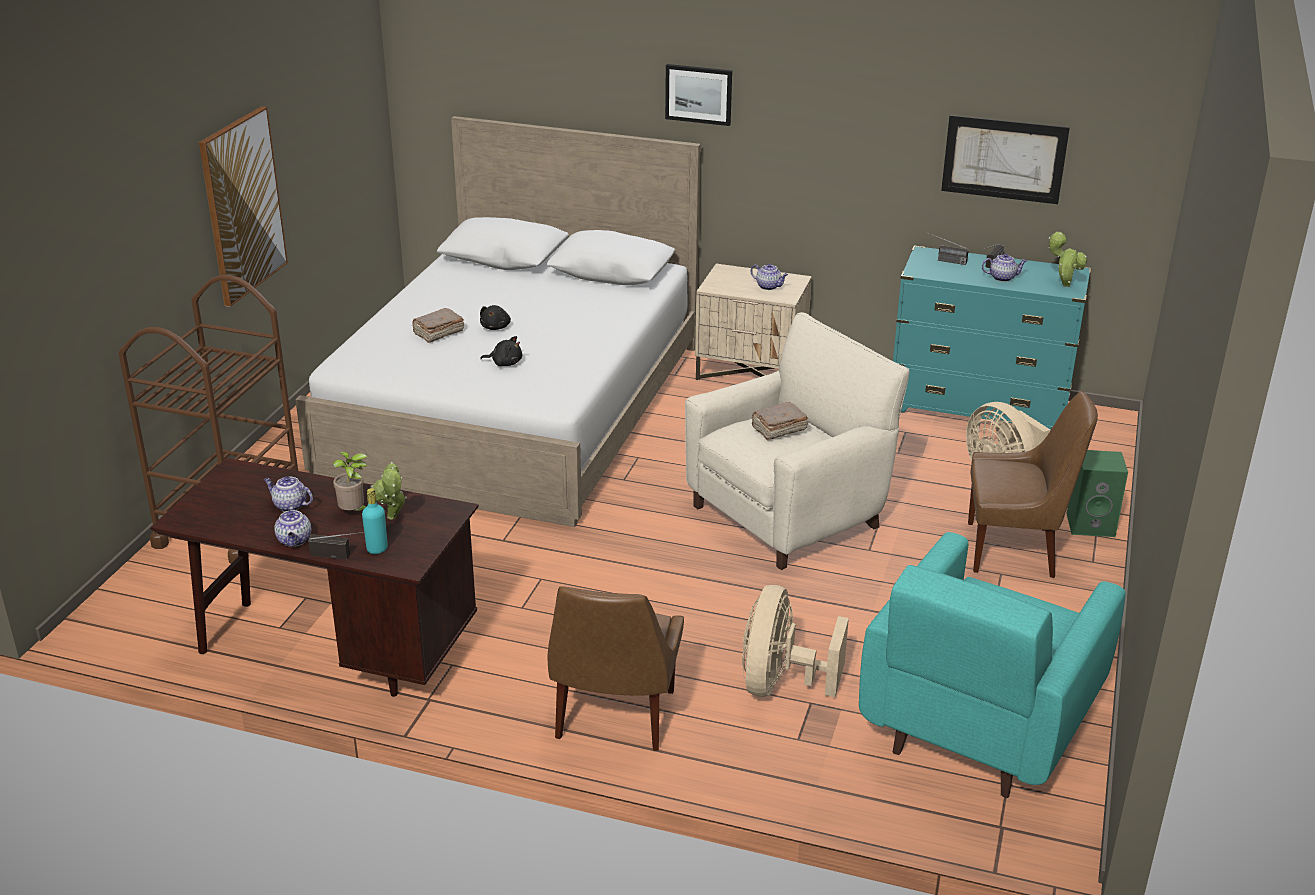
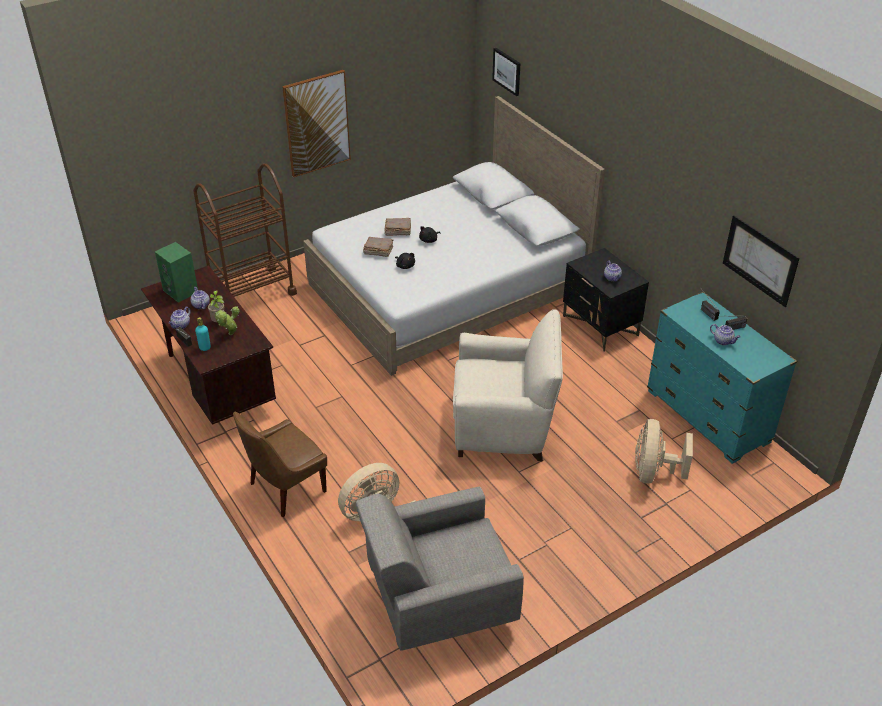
camera: 40 degrees right, 10 degrees up
(698, 94) = (609, 137): picture -> picture (507, 71)
(751, 372) = (601, 326): beige nightstand -> black nightstand
(778, 429) = (499, 375): brown book -> brown book (378, 251)
(977, 728) = (438, 603): turquoise armchair -> grey armchair
(1015, 550) = (599, 519): brown chair -> none
(1063, 285) = (756, 365): potted plant -> none
(1091, 524) = (668, 529): green speaker -> green speaker (181, 291)

